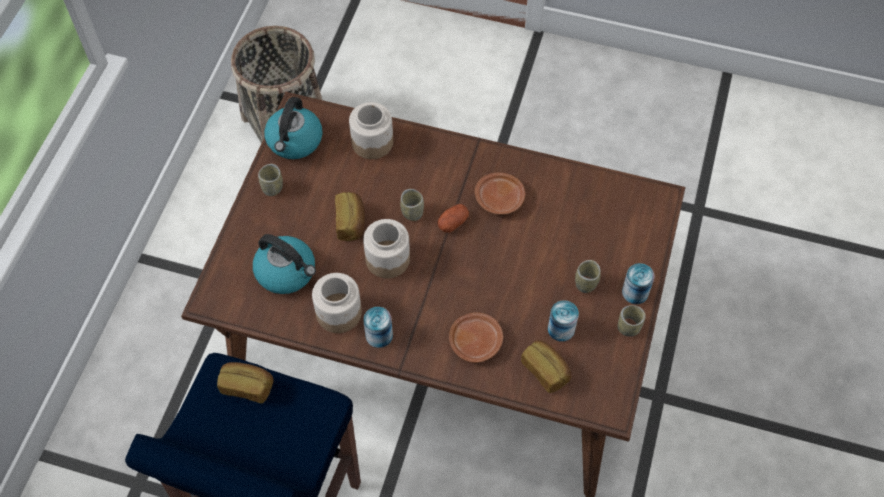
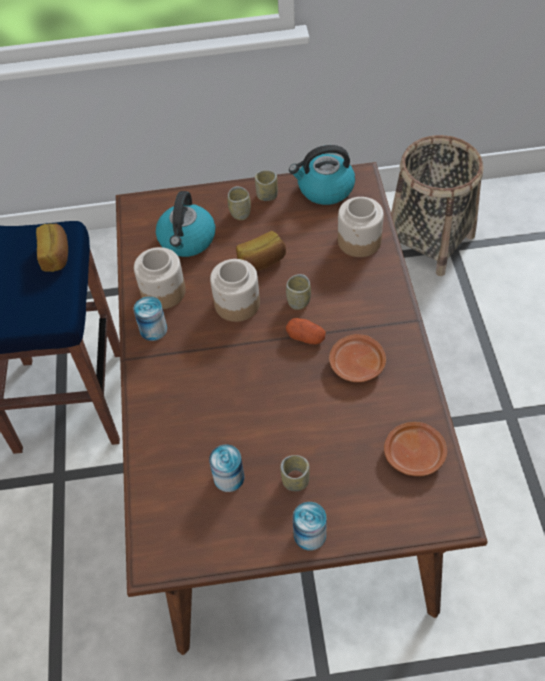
camera: 70 degrees right, 5 degrees down
(475, 341) = (181, 407): brown plate -> brown plate (415, 454)
(546, 370) = (174, 481): bread -> none
(628, 328) = (261, 544): cup -> cup (240, 213)

